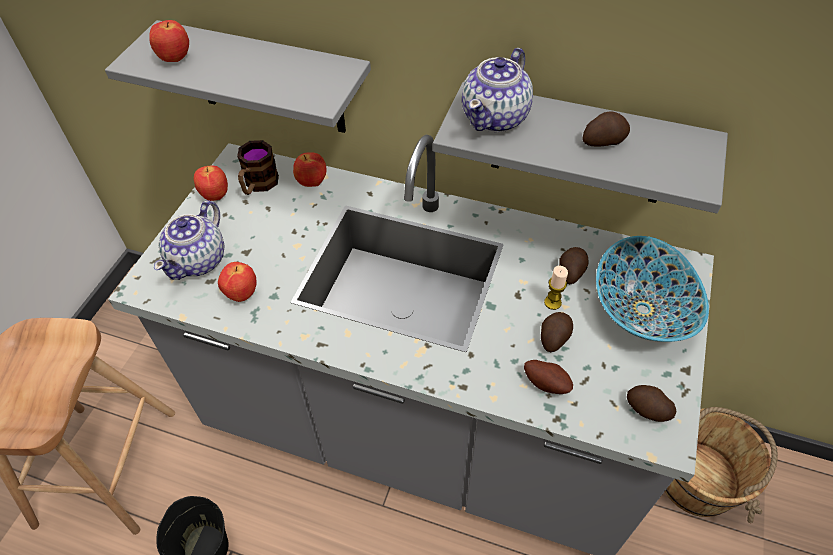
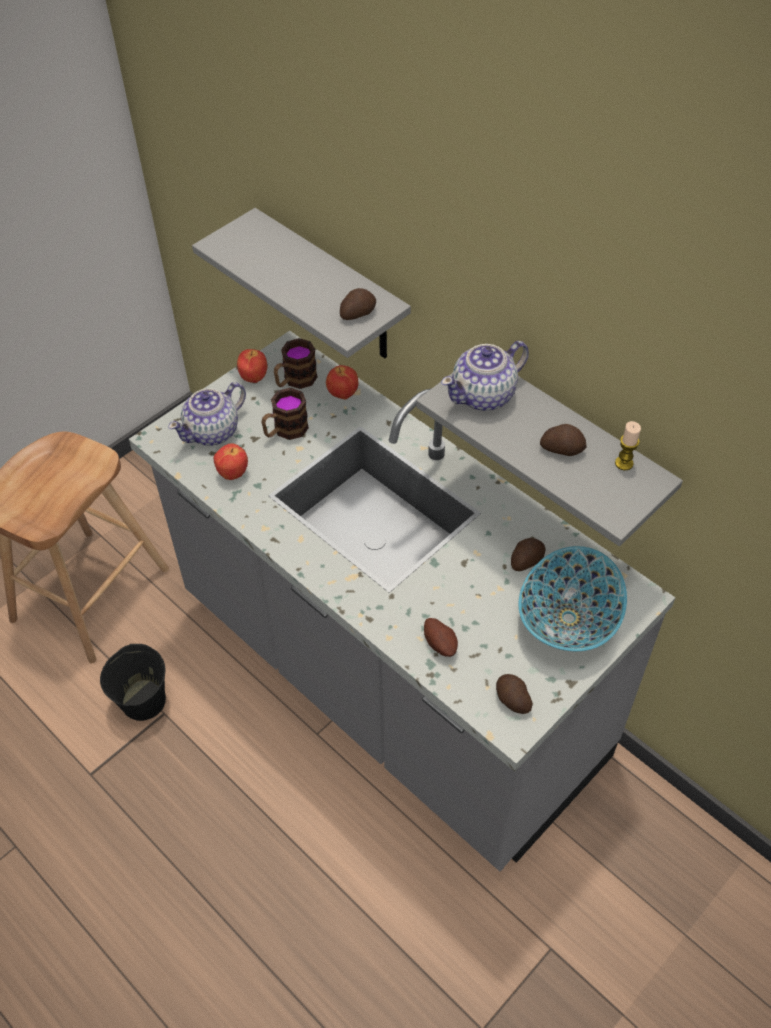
camera: 25 degrees right, 0 degrees up
(175, 59) = (251, 252): apple -> none
(274, 234) = (285, 430): none -> mug
(552, 302) = (490, 581): candle -> candle (624, 463)
(554, 337) = (472, 610): potato -> potato (357, 313)
(698, 479) = (651, 849): brown bucket -> none

